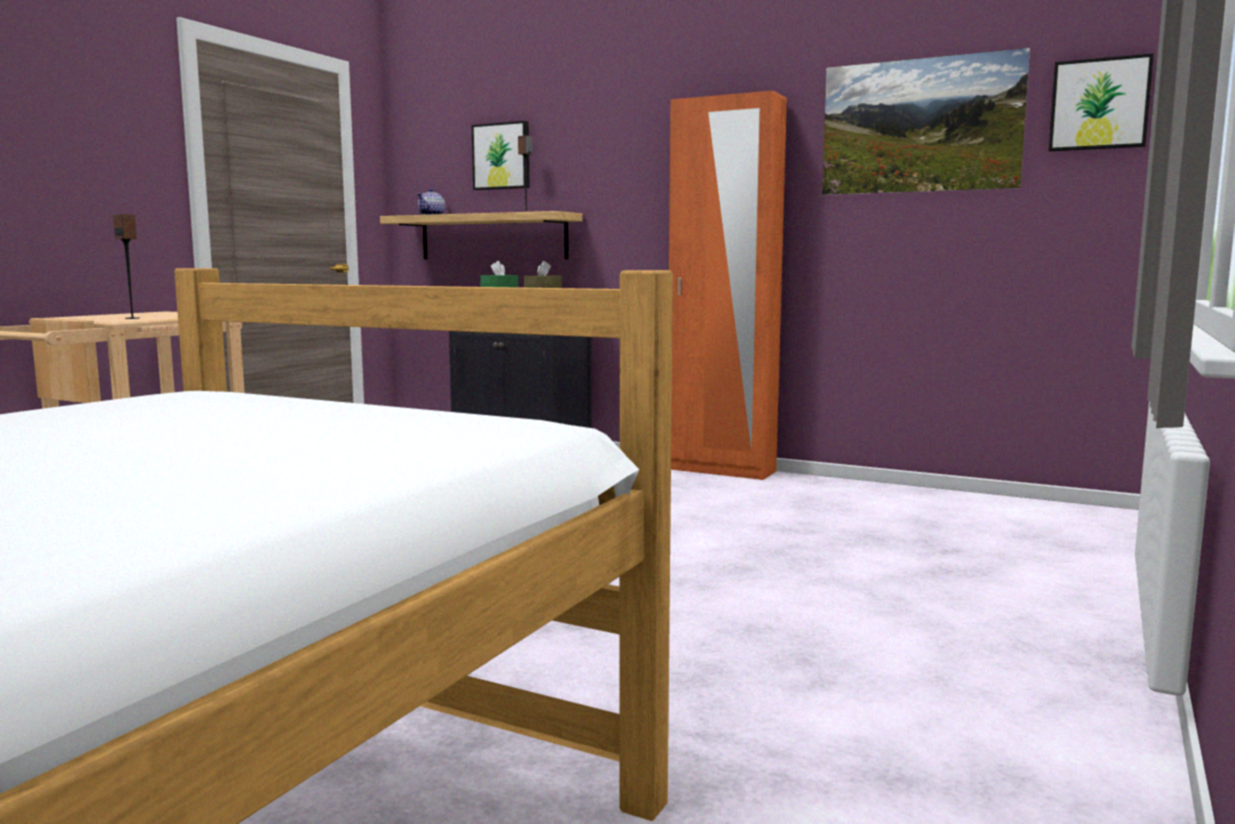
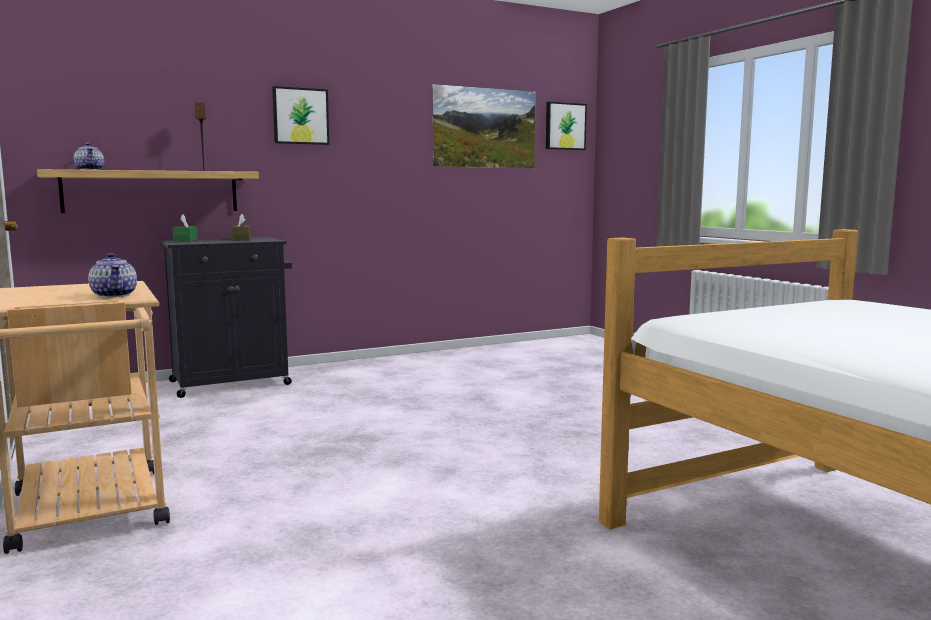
camera: 55 degrees left, 0 degrees up
(132, 318) = (114, 295): speaker -> teapot
(502, 156) = (160, 117): picture -> picture (300, 116)
(721, 470) = (386, 360): orange wardrobe -> none

